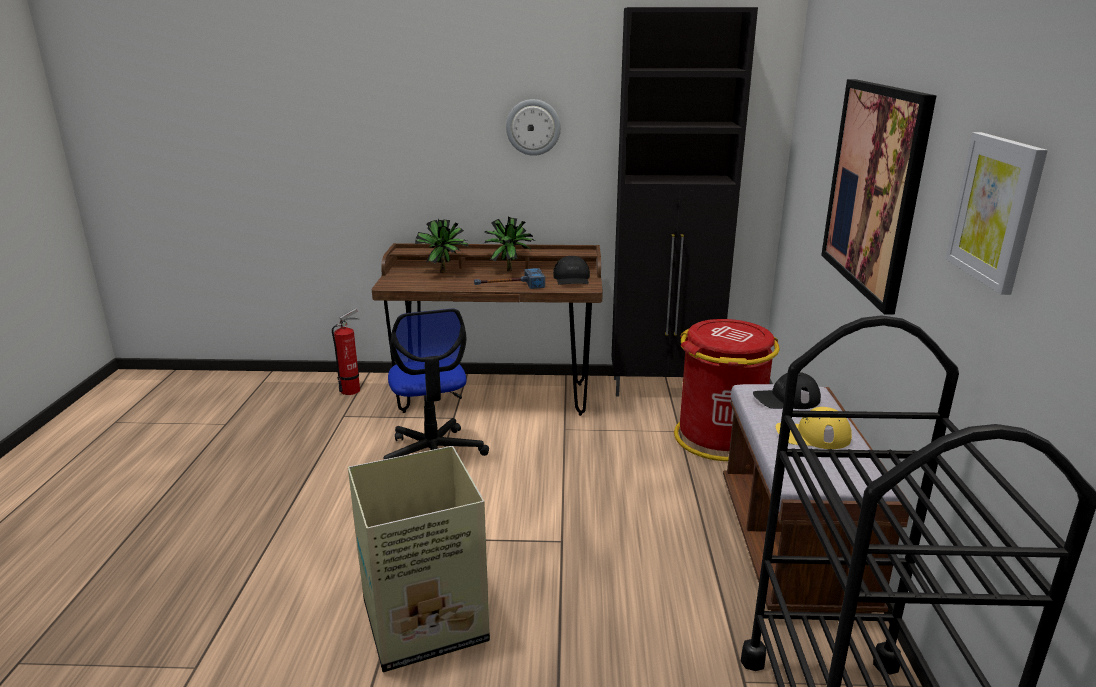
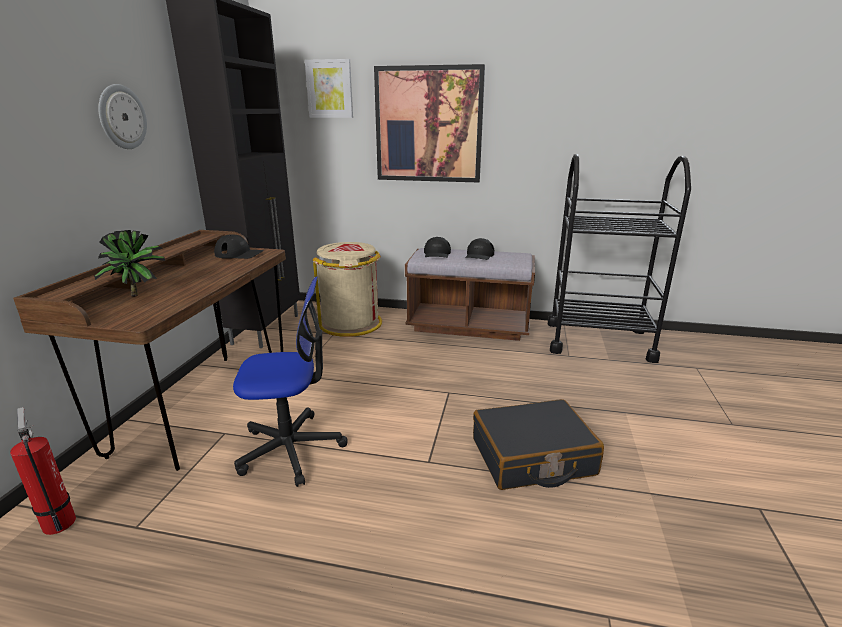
camera: 80 degrees left, 0 degrees up
(427, 621) = (532, 457): cardboard box -> black suitcase
(508, 286) = (227, 273): hammer -> none
(509, 270) = (177, 270): potted plant -> none
(720, 438) = (351, 323): red trash can -> beige trash can
(812, 435) = (479, 255): yellow cap -> black cap
(996, 210) = (557, 107): picture -> picture (329, 89)

